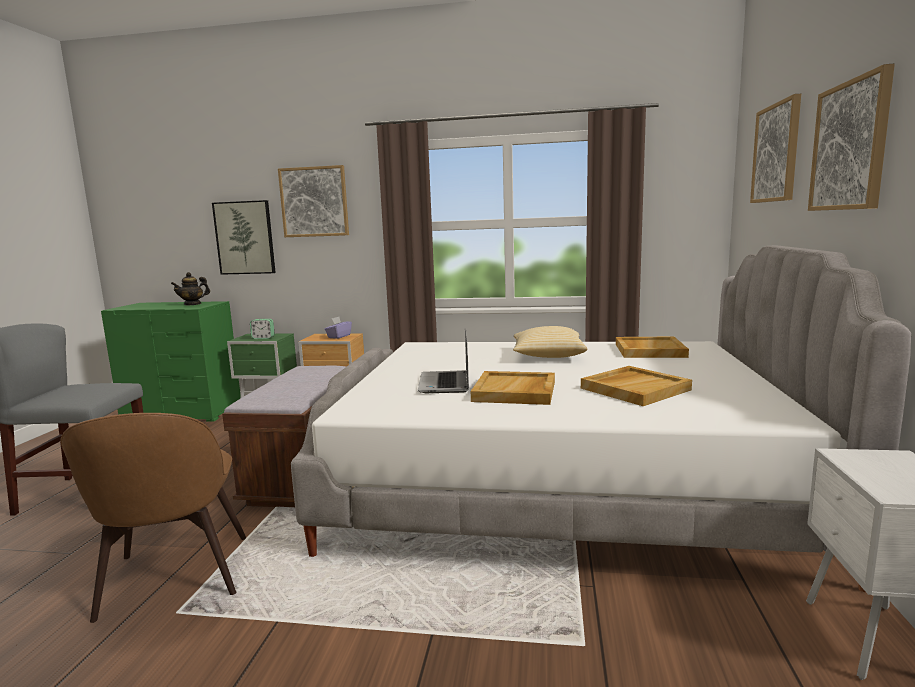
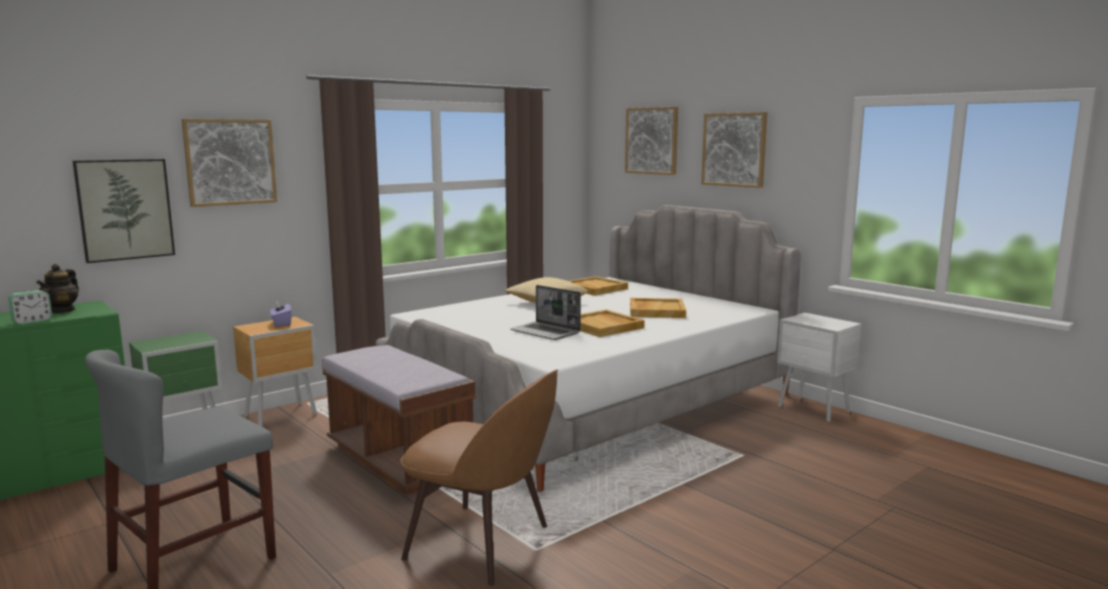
camera: 50 degrees left, 0 degrees up
(263, 338) = (183, 341): alarm clock -> alarm clock (32, 321)

